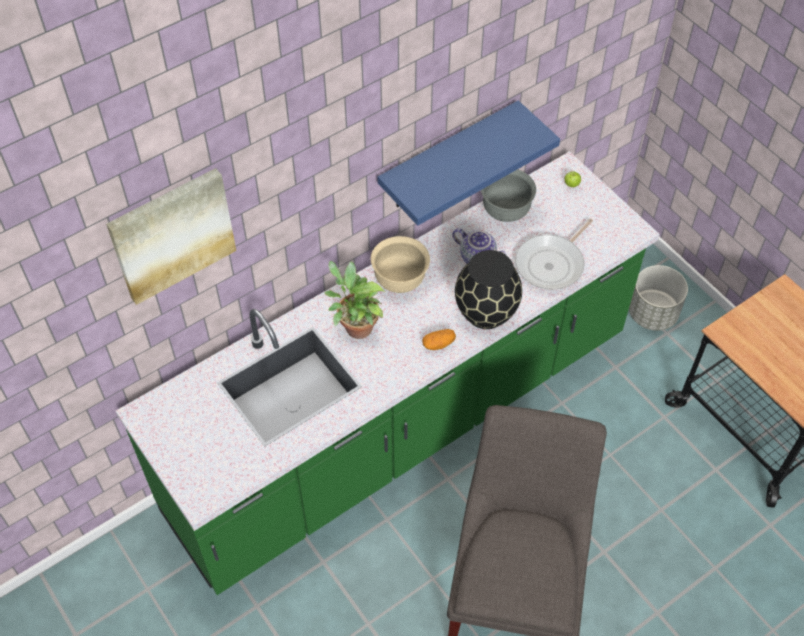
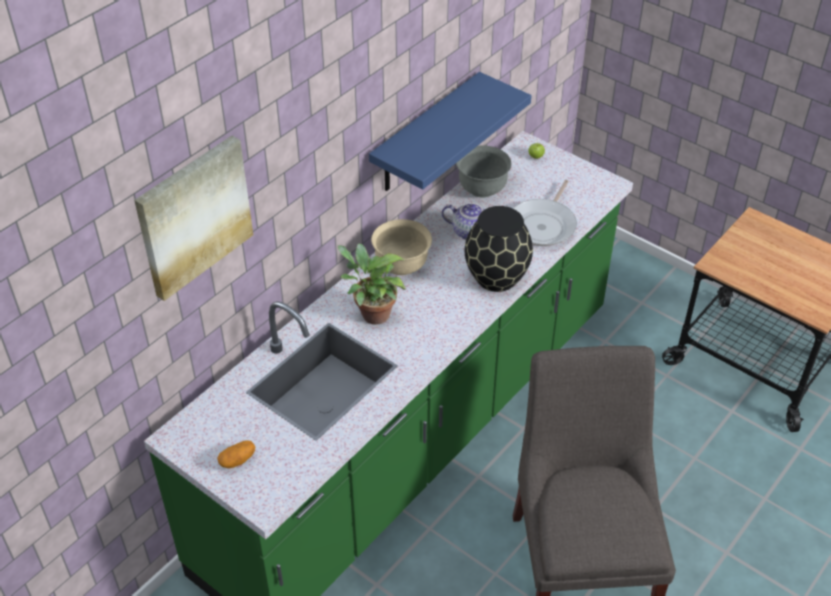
camera: 15 degrees left, 10 degrees down
(438, 344) = (460, 313): potato -> potato (237, 460)
(653, 314) = (623, 289): grey planter -> none

